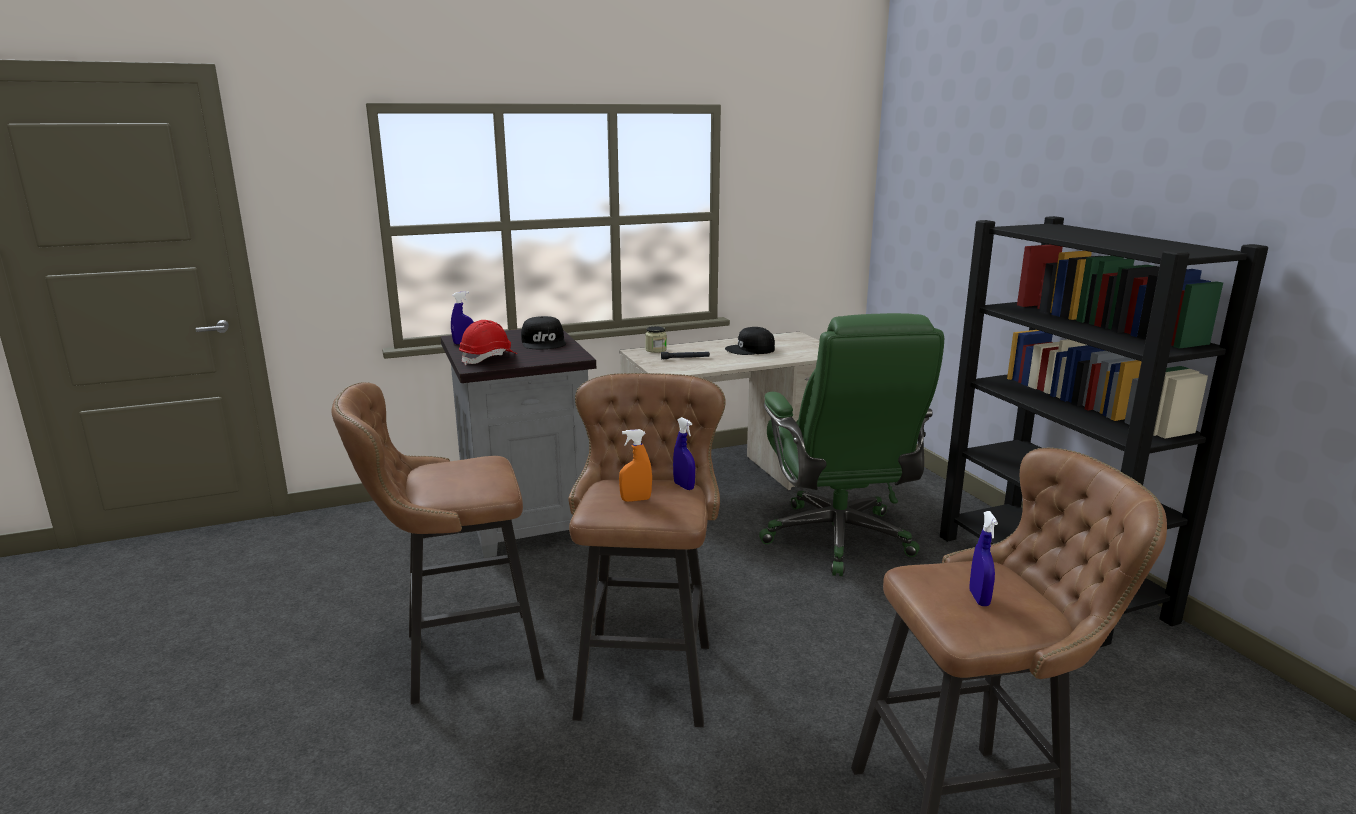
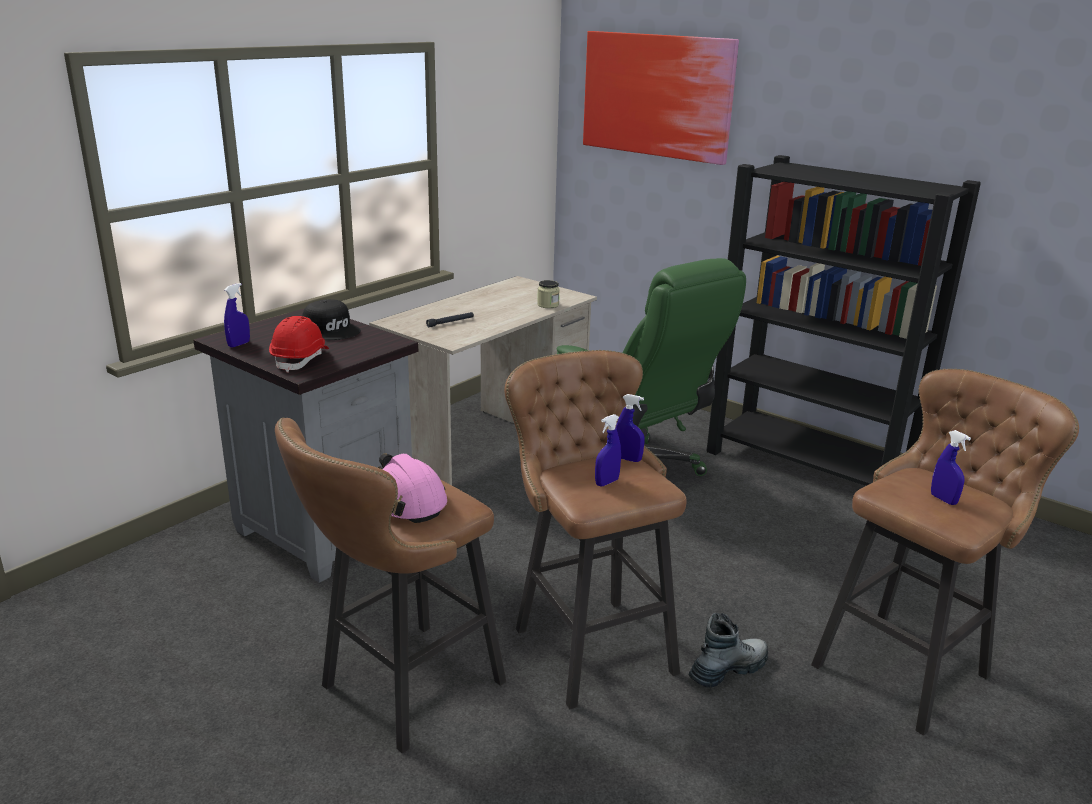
camera: 30 degrees left, 5 degrees up
(457, 476) = (406, 501): none -> pink hard hat
(636, 499) = (606, 482): orange spray bottle -> blue spray bottle
(656, 350) = (408, 317): jar -> jar (548, 305)
(750, 349) = (500, 303): black cap -> none
(755, 740) = (728, 670): none -> boot
(952, 157) = (657, 95): none -> picture

